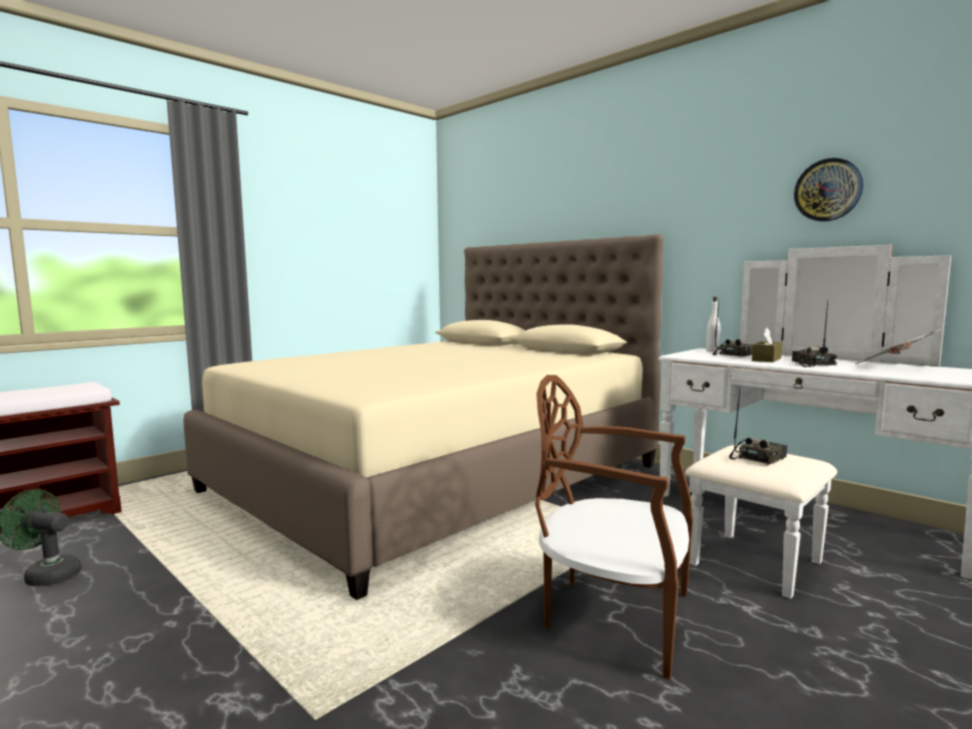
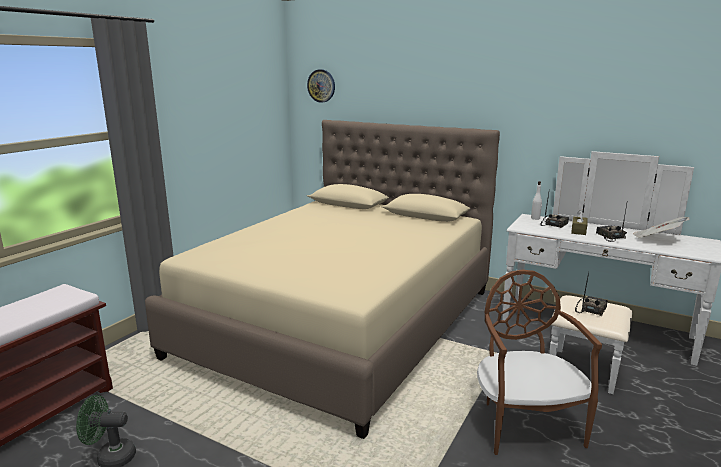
camera: 15 degrees left, 10 degrees up
(613, 616) = (525, 424): brown chair -> brown chair turned 75 degrees clockwise
(828, 190) = (619, 112): wall clock -> wall clock (321, 86)

